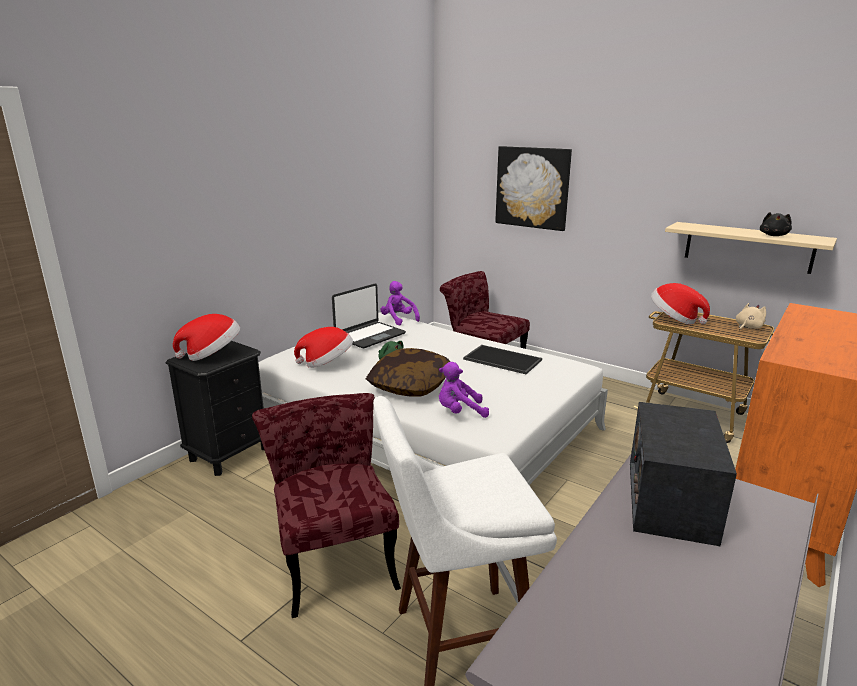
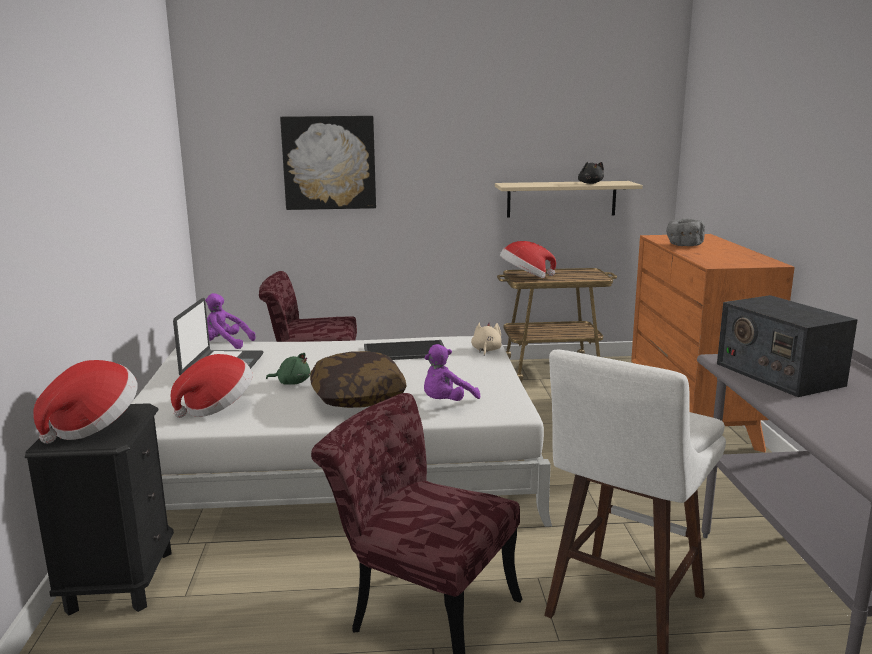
camera: 40 degrees left, 5 degrees down
(748, 327) = (582, 272): beige plush toy -> beige plush toy (486, 350)
(808, 326) = (683, 245): none -> grey bowl

